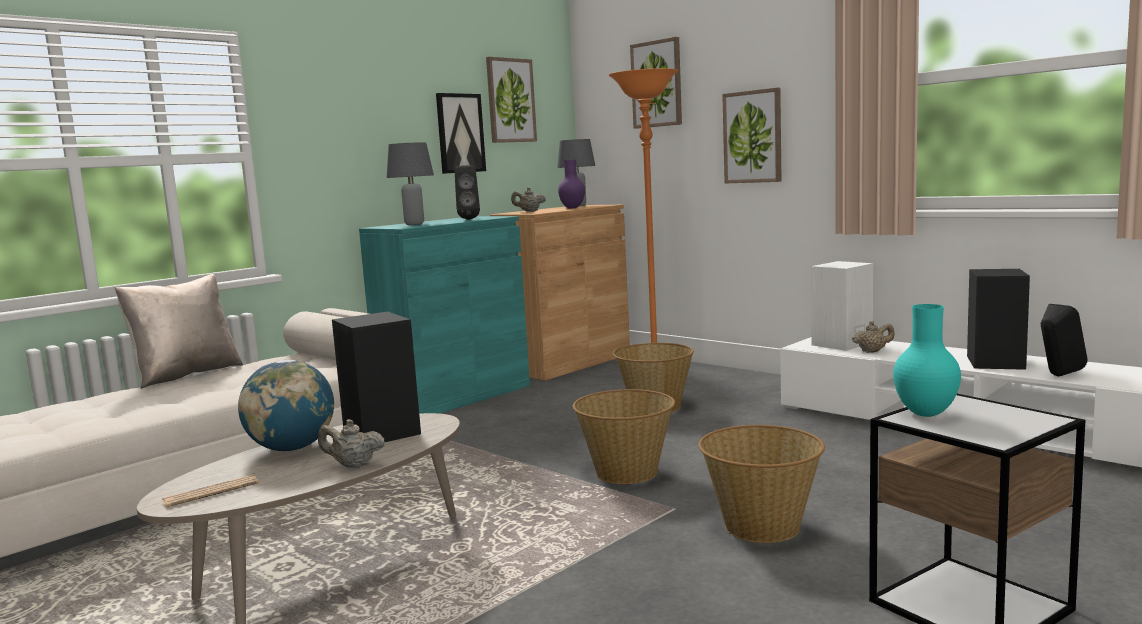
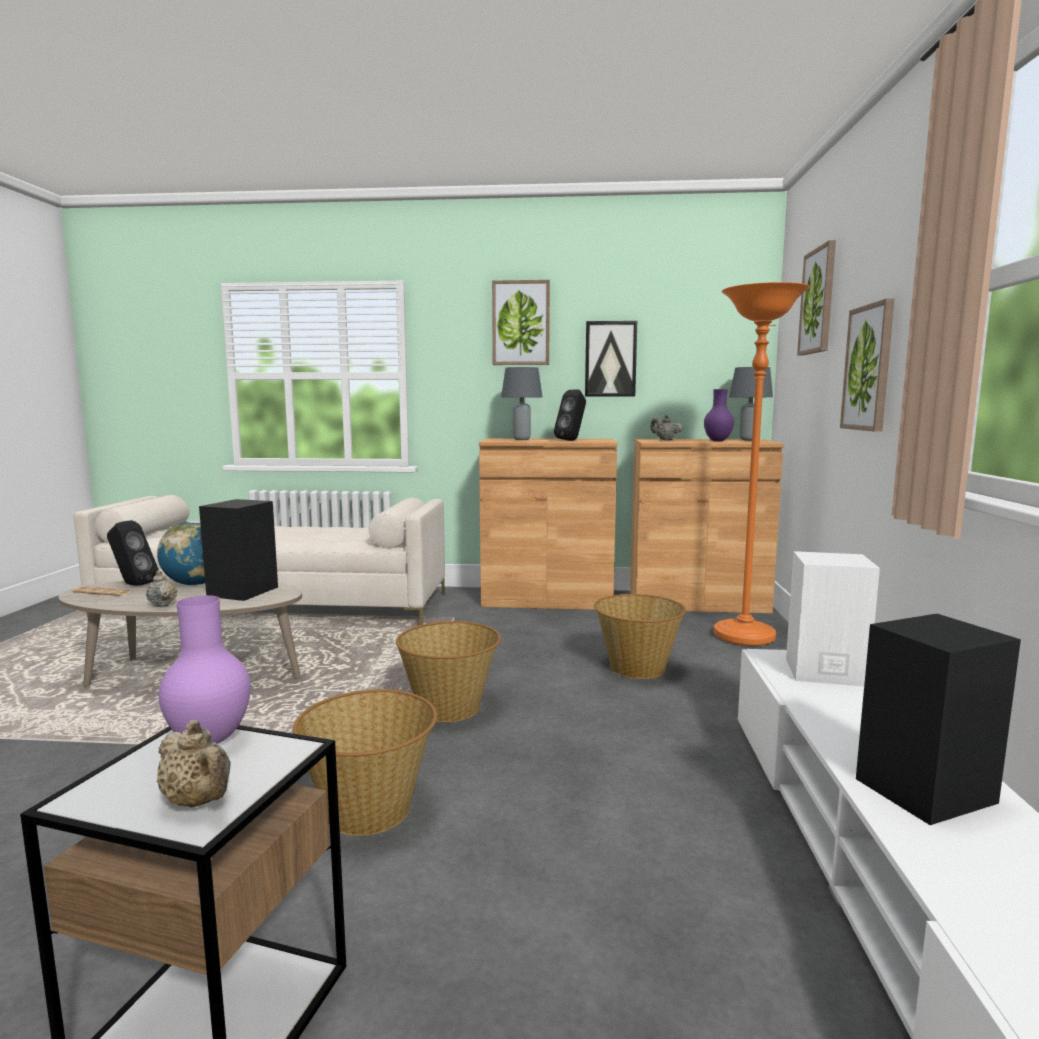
camera: 50 degrees right, 0 degrees up
(186, 374) = (321, 525): beige pillow -> none
(455, 396) = (547, 599): turquoise cabinet -> brown cabinet
(510, 100) = (680, 326): picture -> picture (521, 323)
(872, 351) = (820, 695): beige teapot -> beige teapot (199, 801)
(924, 413) = (211, 739): turquoise vase -> purple vase
(1058, 376) = (938, 864): black speaker -> black speaker (133, 585)

